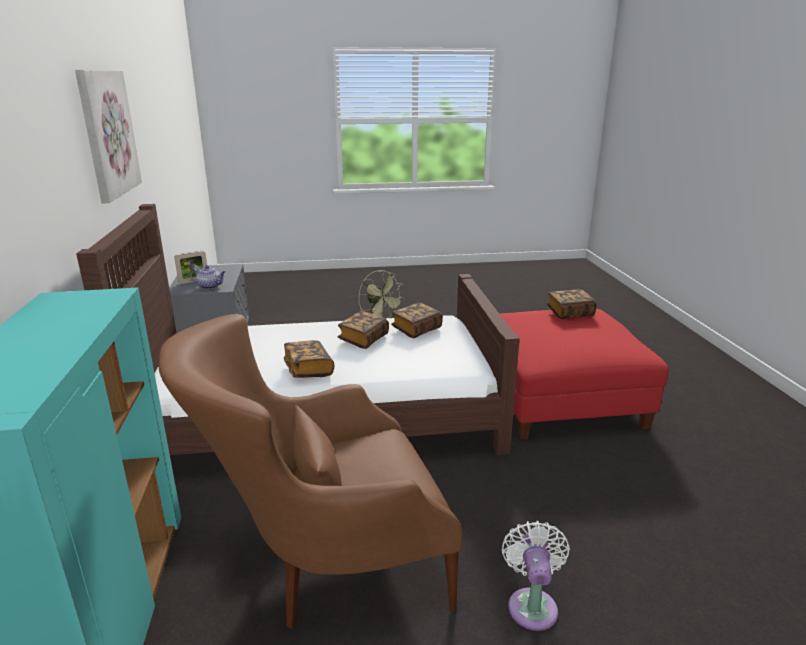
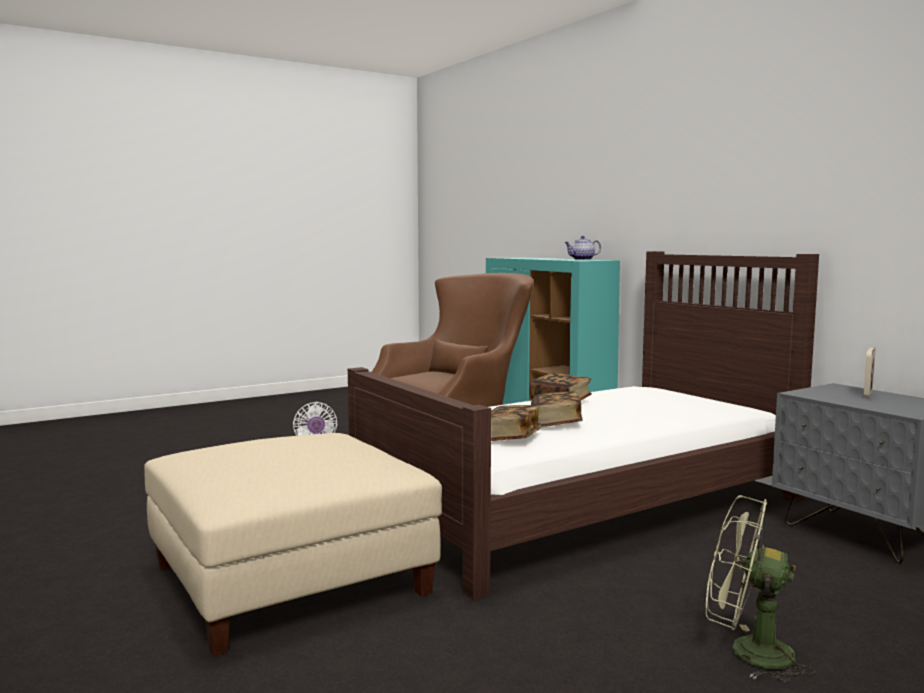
camera: 155 degrees right, 15 degrees down
(107, 133) = (787, 169): picture -> none
(210, 286) = (822, 393): teapot -> teapot (582, 259)
(558, 399) = (291, 579): red ottoman -> beige ottoman
(569, 313) = (278, 480): book -> none

